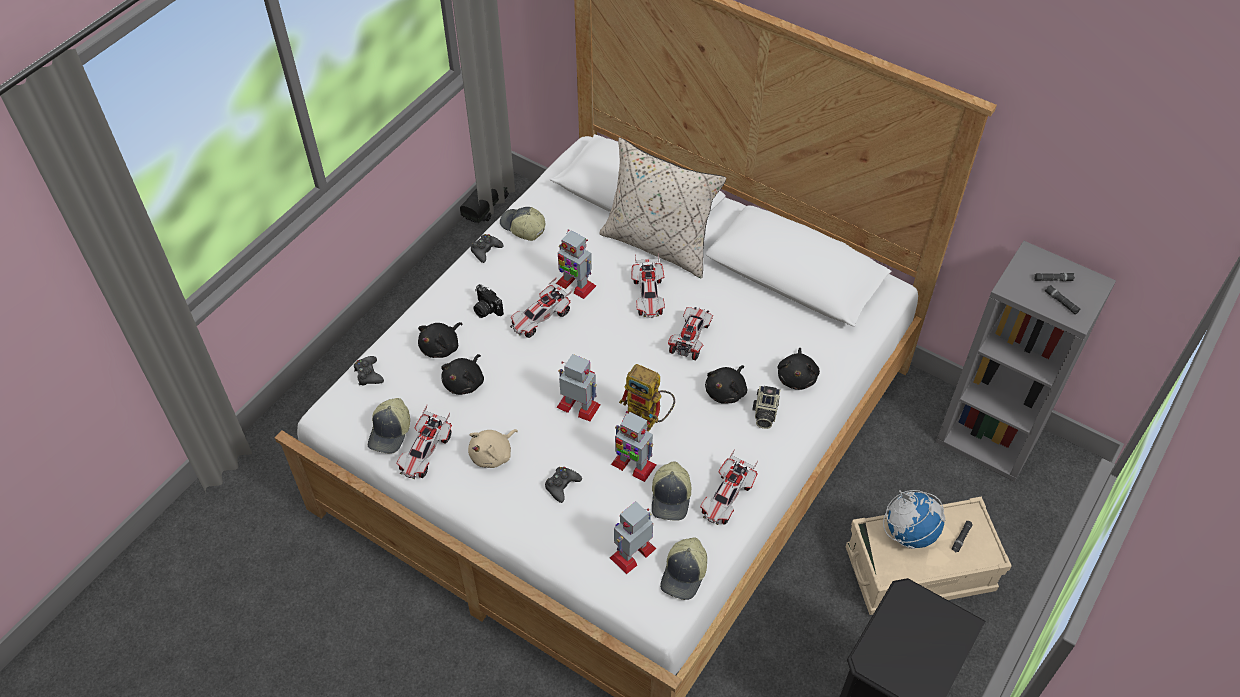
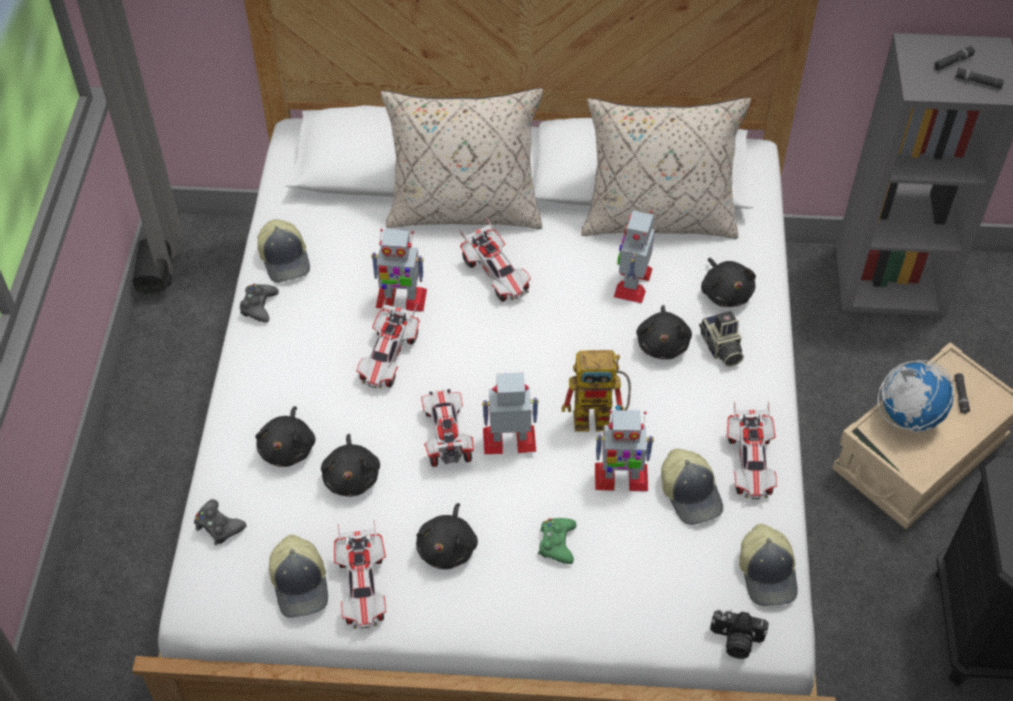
camera: 30 degrees left, 0 degrees up
(486, 309) = (312, 377): camera -> camera (735, 641)
(493, 454) = (448, 547): beige plush toy -> black plush toy
(522, 227) = (285, 259): cap -> cap turned 120 degrees counterclockwise
(562, 486) = (557, 543): black game controller -> green game controller
(633, 552) = (694, 579): toy robot -> toy robot (632, 282)
(690, 339) = (580, 302): toy car -> toy car (446, 436)
(787, 306) = (658, 218): none -> beige pillow

